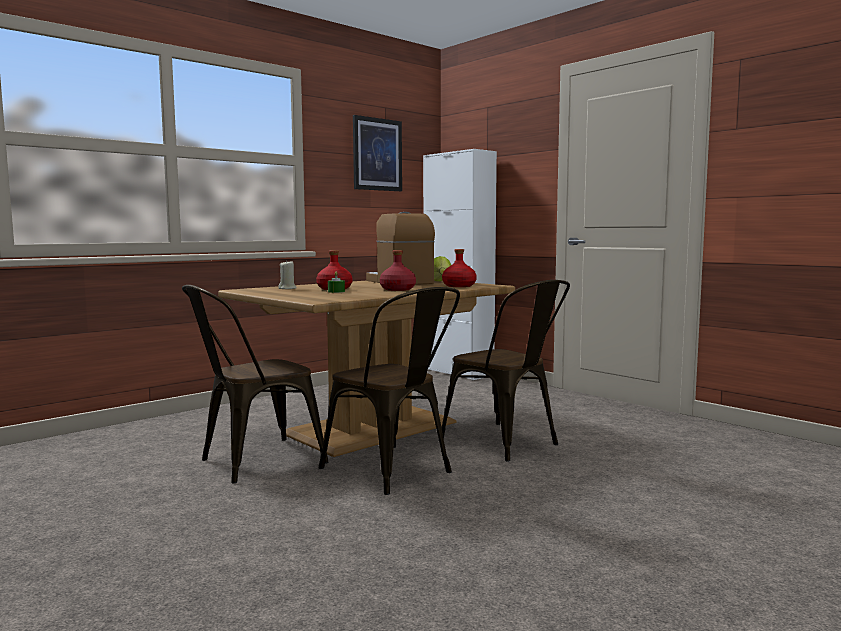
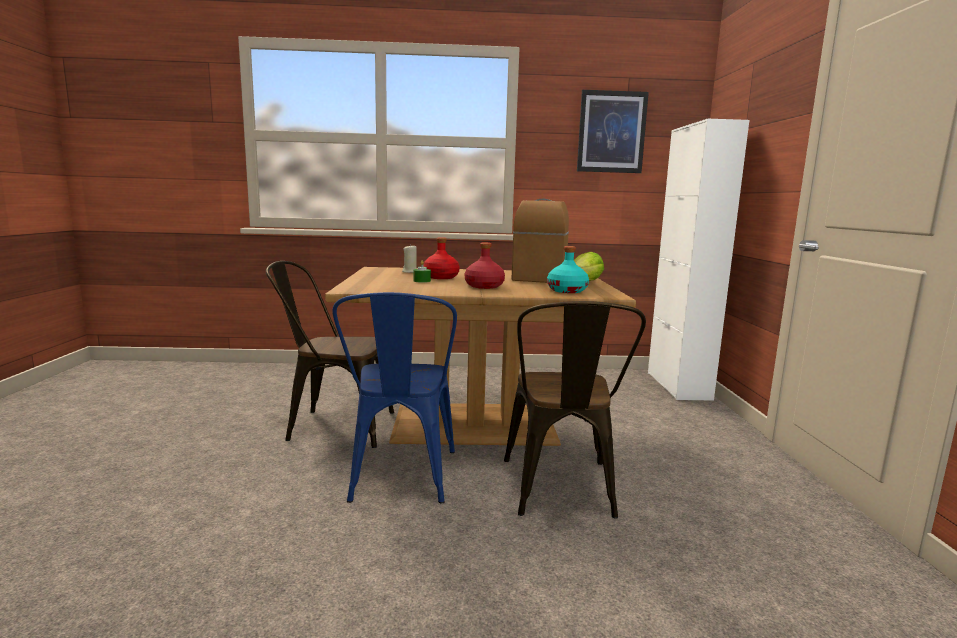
camera: 40 degrees right, 5 degrees up
(394, 472) = (400, 479): brown chair -> blue chair
(459, 286) = (567, 290): red bottle -> turquoise bottle

